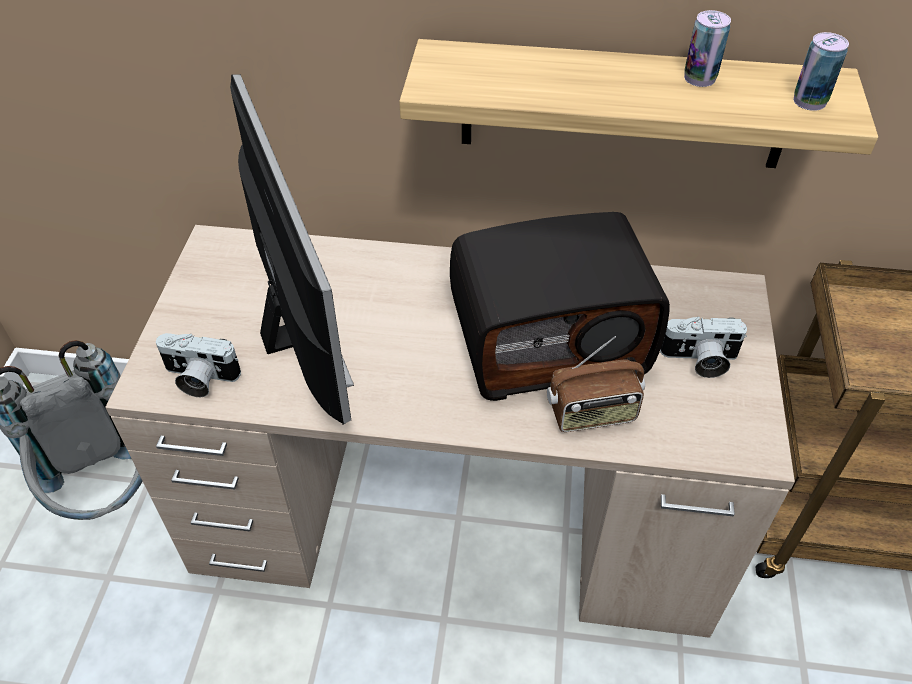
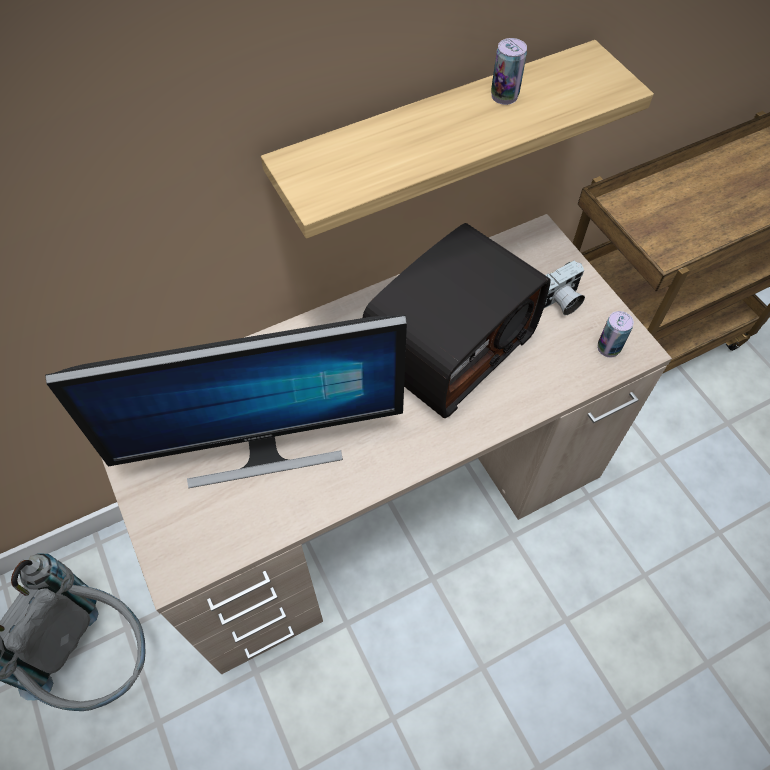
camera: 35 degrees left, 10 degrees up
(199, 378) = (214, 536): camera -> none
(300, 334) = (263, 448): monitor -> monitor turned 135 degrees clockwise
(592, 414) = (521, 385): radio -> none
(809, 101) = (590, 83): can -> can (608, 348)

